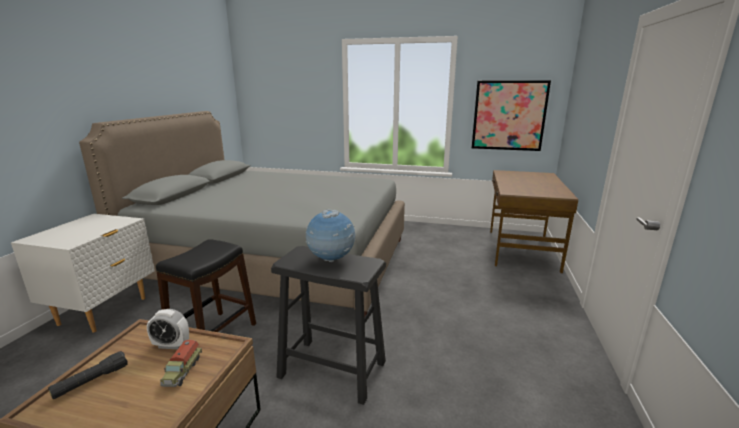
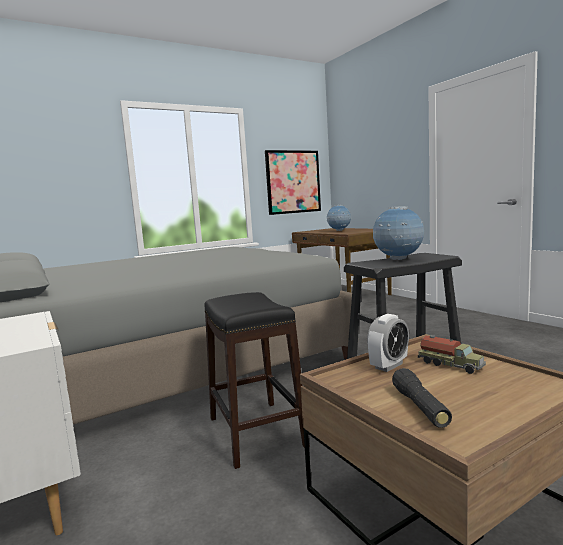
camera: 45 degrees left, 10 degrees down
(526, 183) = (339, 231): none -> globe

